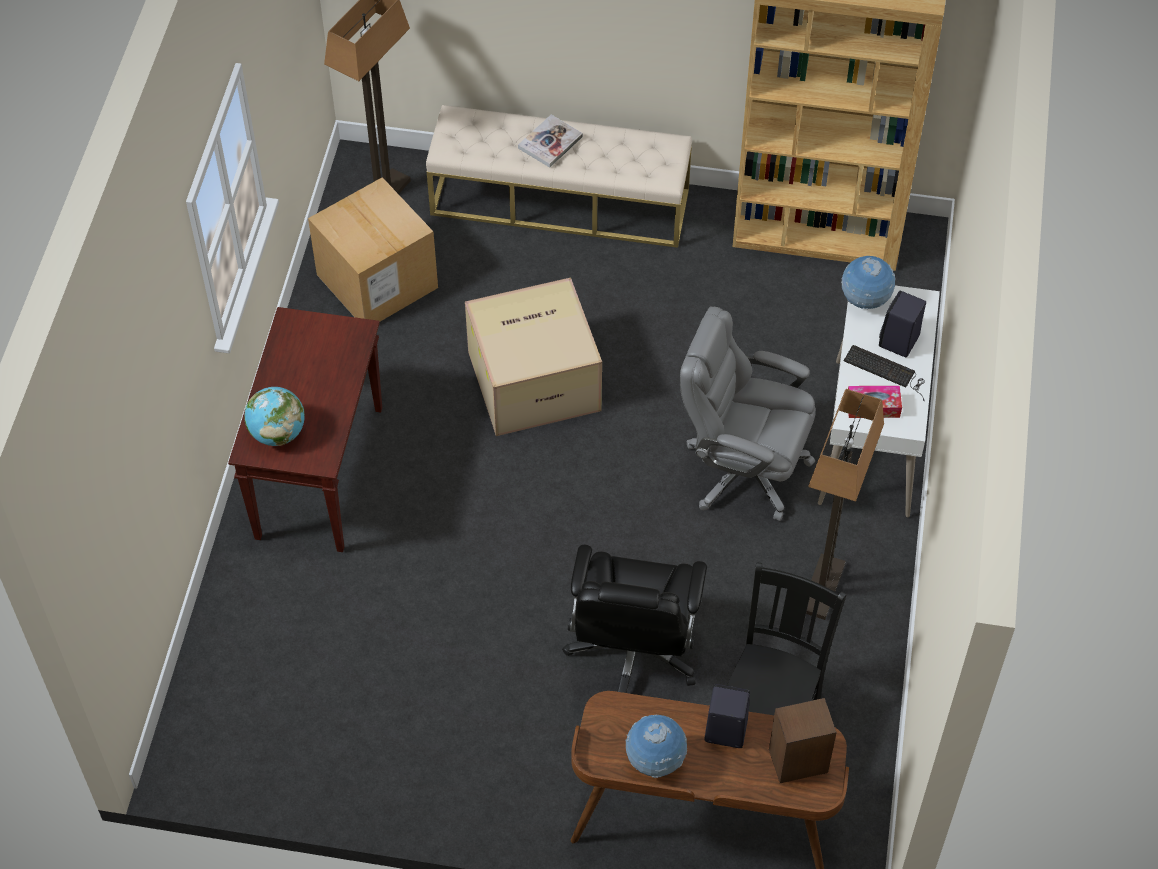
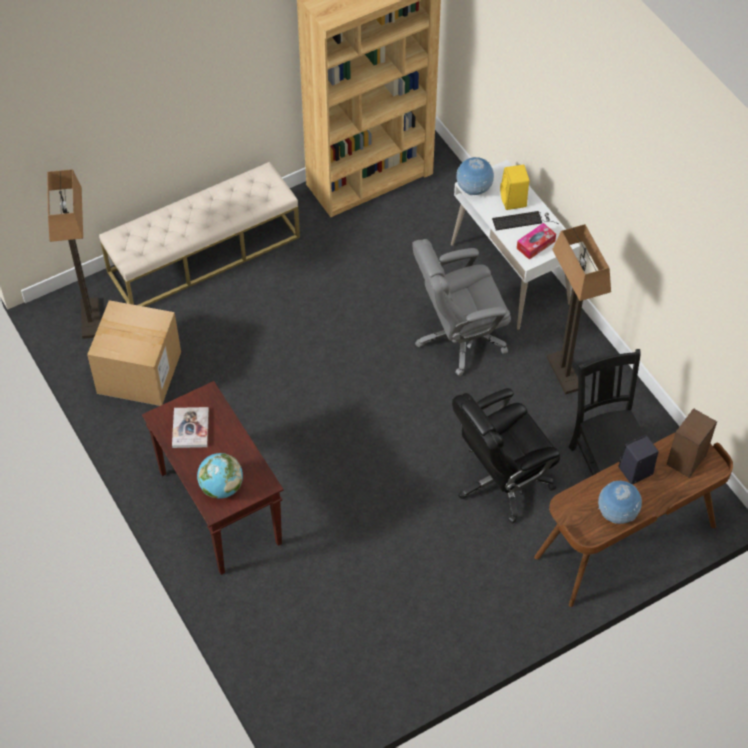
camera: 40 degrees left, 0 degrees up
(535, 379) = (293, 366): cardboard box -> none
(550, 142) = (191, 215): book -> book (190, 428)
(633, 654) = (501, 481): black office chair -> black office chair turned 90 degrees clockwise
(898, 342) = (514, 201): black speaker -> yellow speaker

